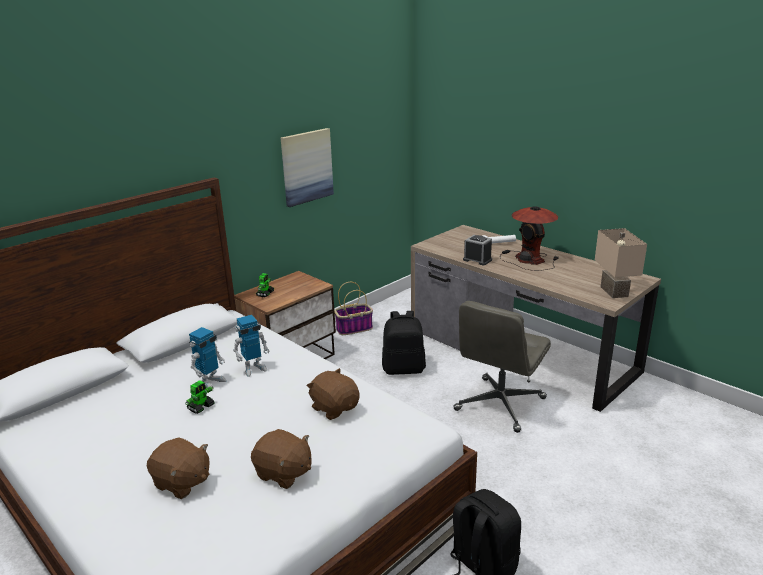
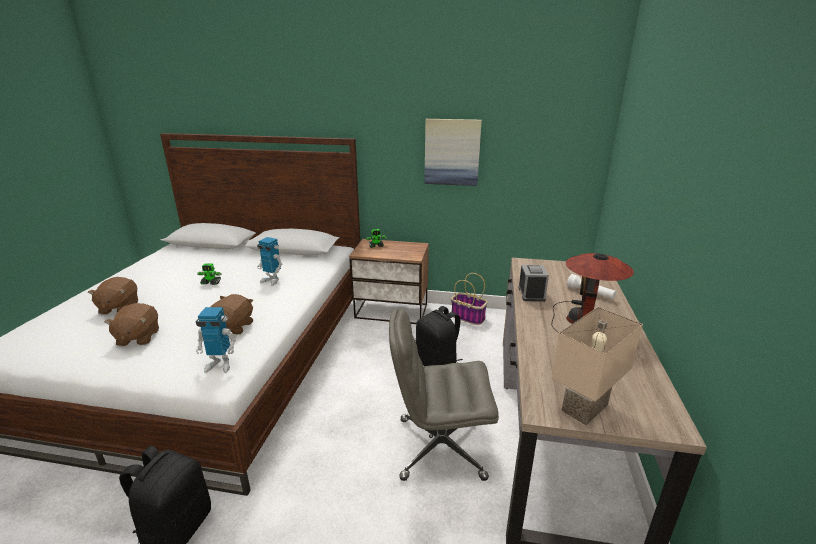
camera: 55 degrees right, 0 degrees up
(211, 382) = (244, 275): toy robot -> toy robot (220, 365)

